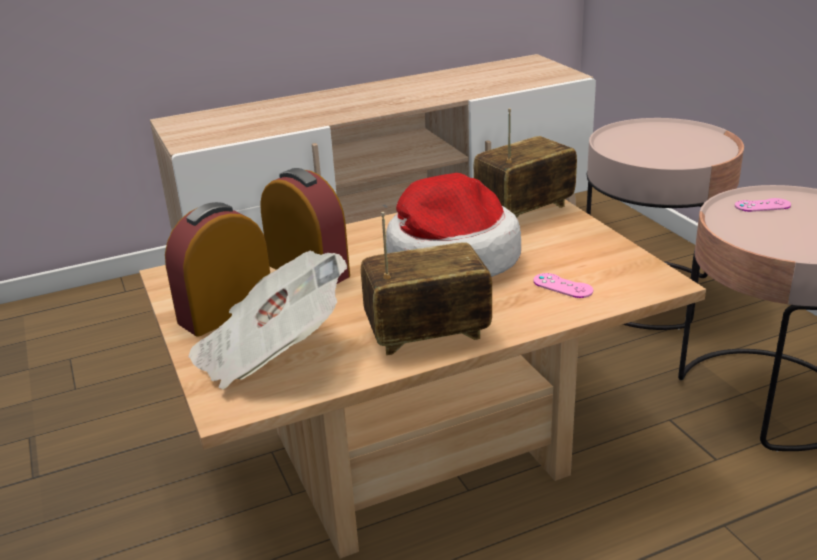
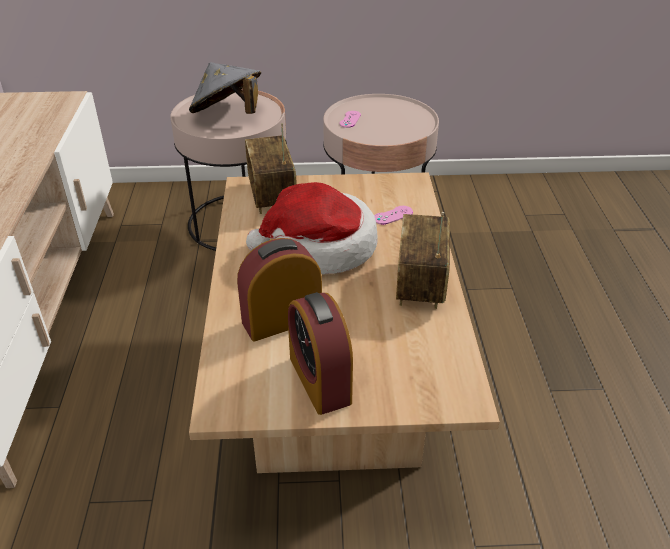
camera: 70 degrees left, 10 degrees up
(270, 354) = (404, 365): newspaper -> none
(660, 145) = (228, 115): none -> grey hat

